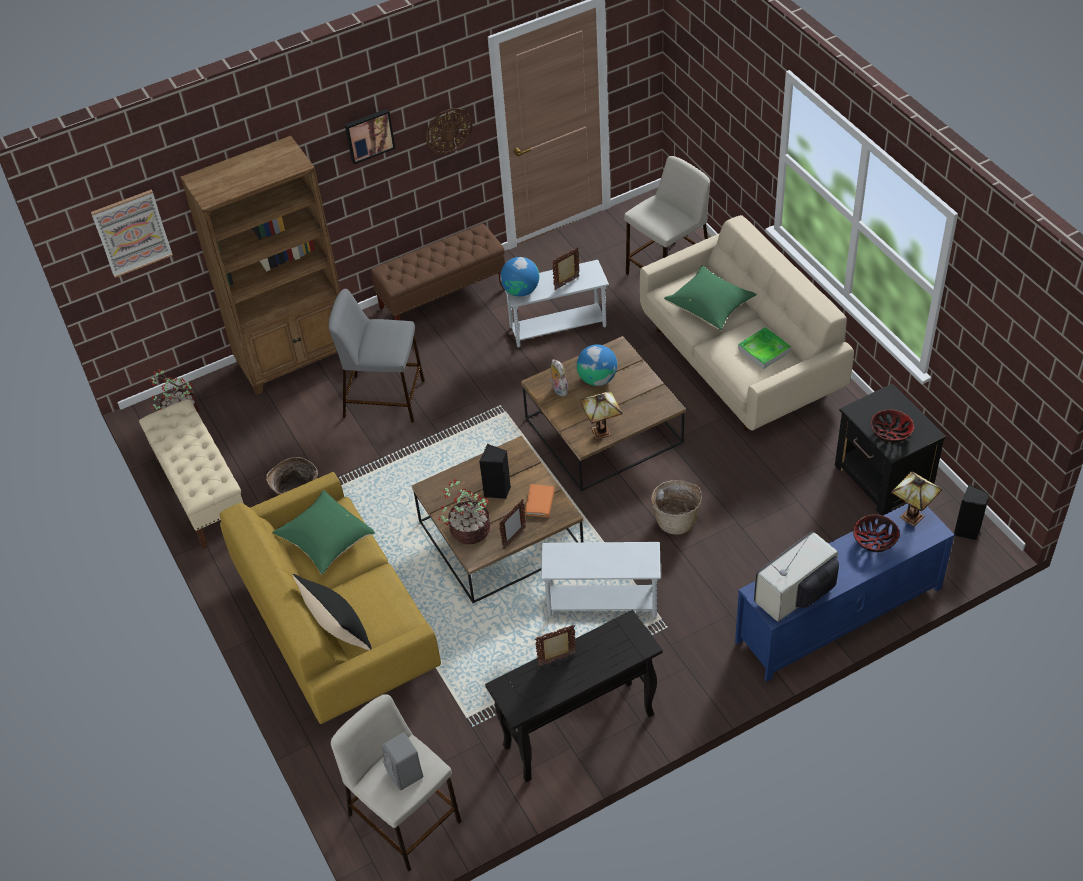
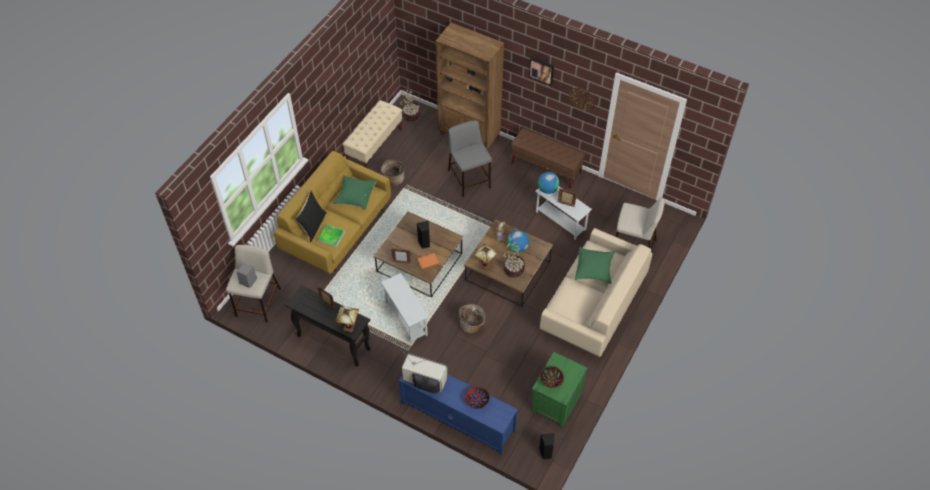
camera: 55 degrees right, 5 degrees up
(132, 233) = (425, 29): picture -> none
(468, 530) = (395, 244): potted plant -> potted plant (513, 269)
(764, 350) = (580, 305): tray -> tray (331, 237)
(883, 479) = (555, 402): black nightstand -> green nightstand
(910, 516) = (502, 410): table lamp -> table lamp (348, 326)

